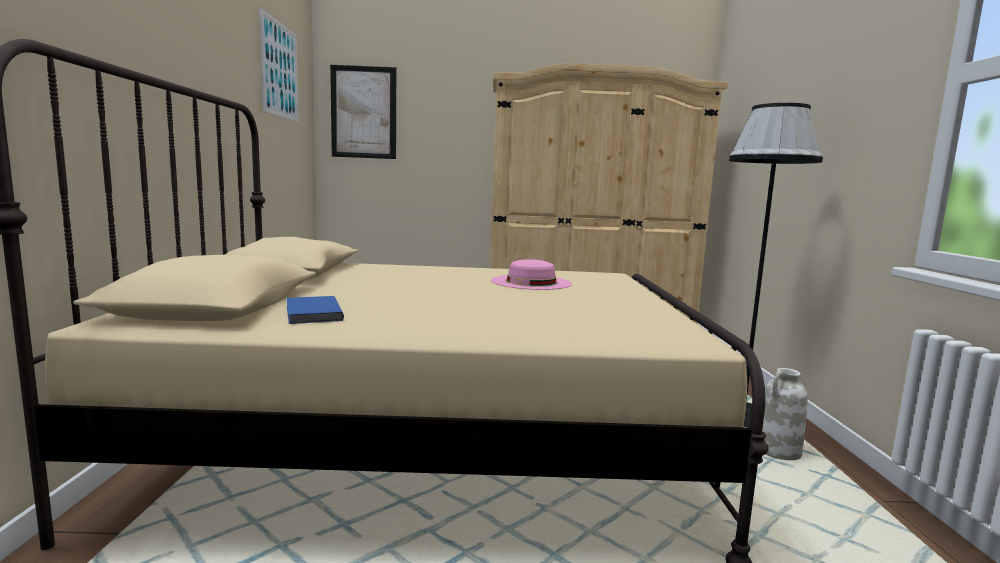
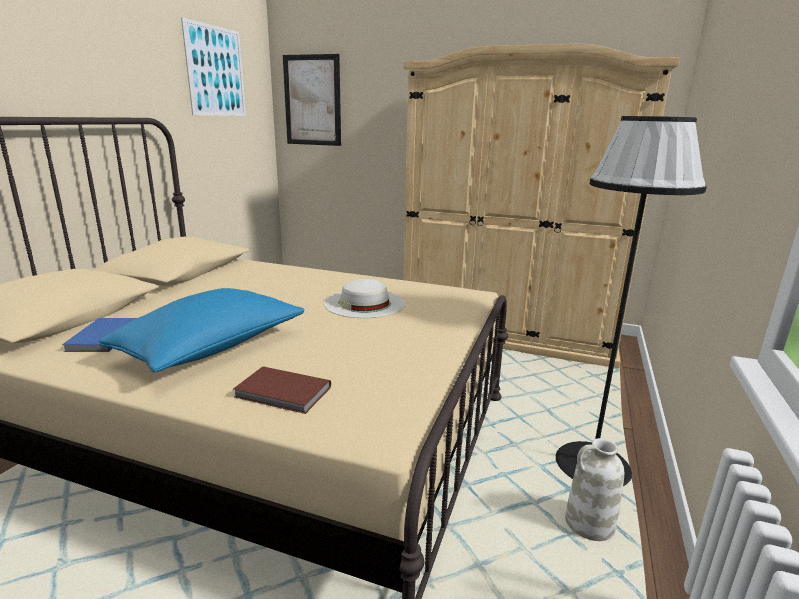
camera: 20 degrees right, 10 degrees up
(449, 312) = (213, 348): none -> blue pillow
(531, 282) = (364, 303): pink hat -> white hat
(573, 330) = (283, 393): none -> brown book

